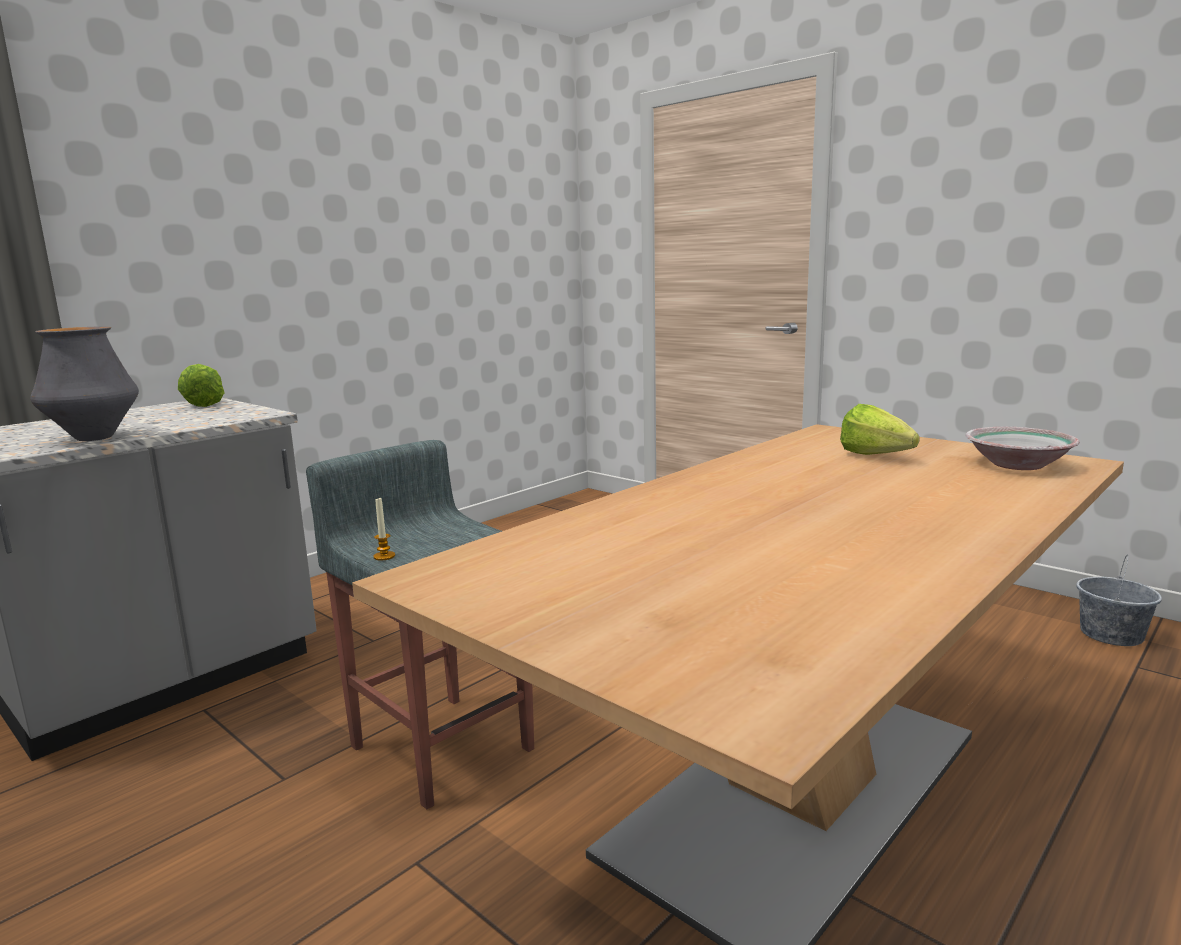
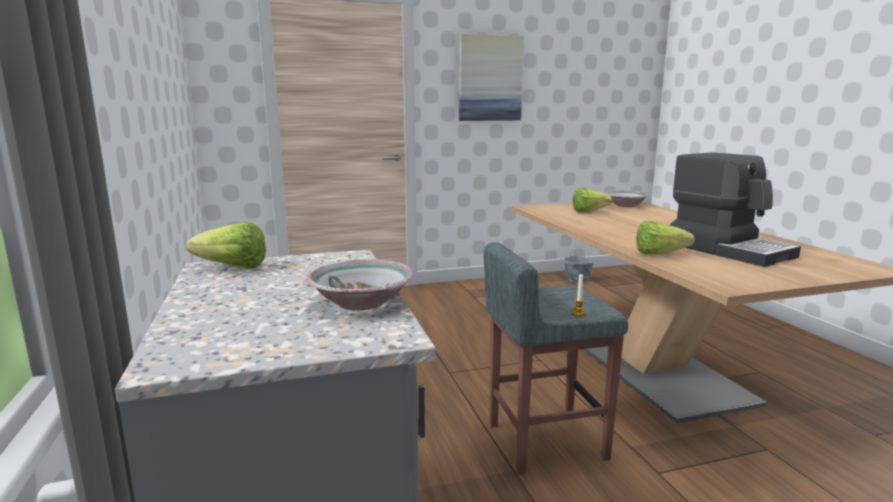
camera: 60 degrees left, 0 degrees up
(94, 438) = (363, 302): vase -> bowl
(595, 526) = (664, 254): none -> lettuce
(717, 562) = (729, 250): none -> coffee machine
(971, 183) = (490, 78): none -> picture

